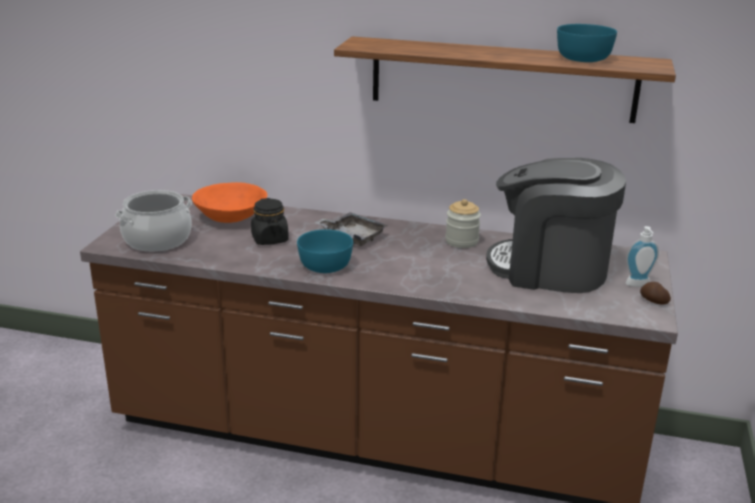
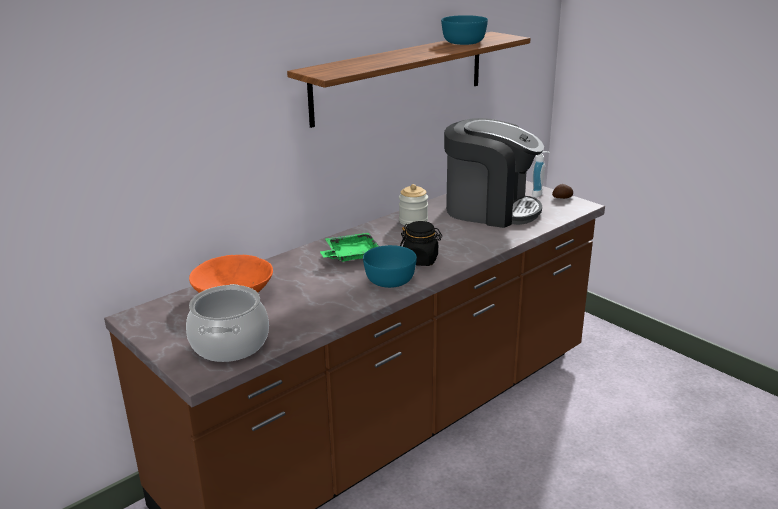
camera: 55 degrees left, 0 degrees up
(270, 239) = (308, 289): black jar -> black jar (420, 260)
(352, 236) = (351, 255): grey tray -> green tray
(550, 269) = (490, 209): coffee machine -> coffee machine turned 120 degrees counterclockwise

